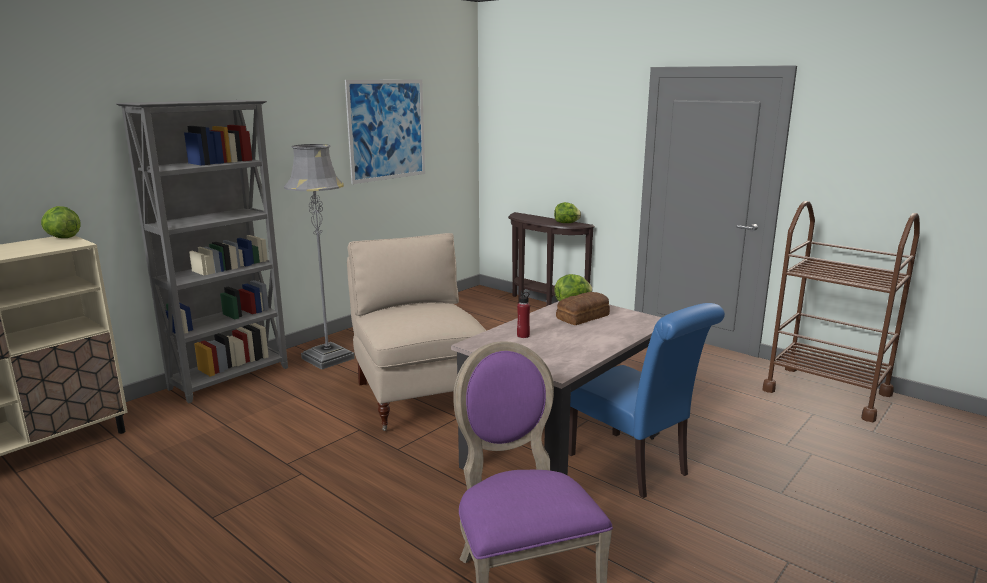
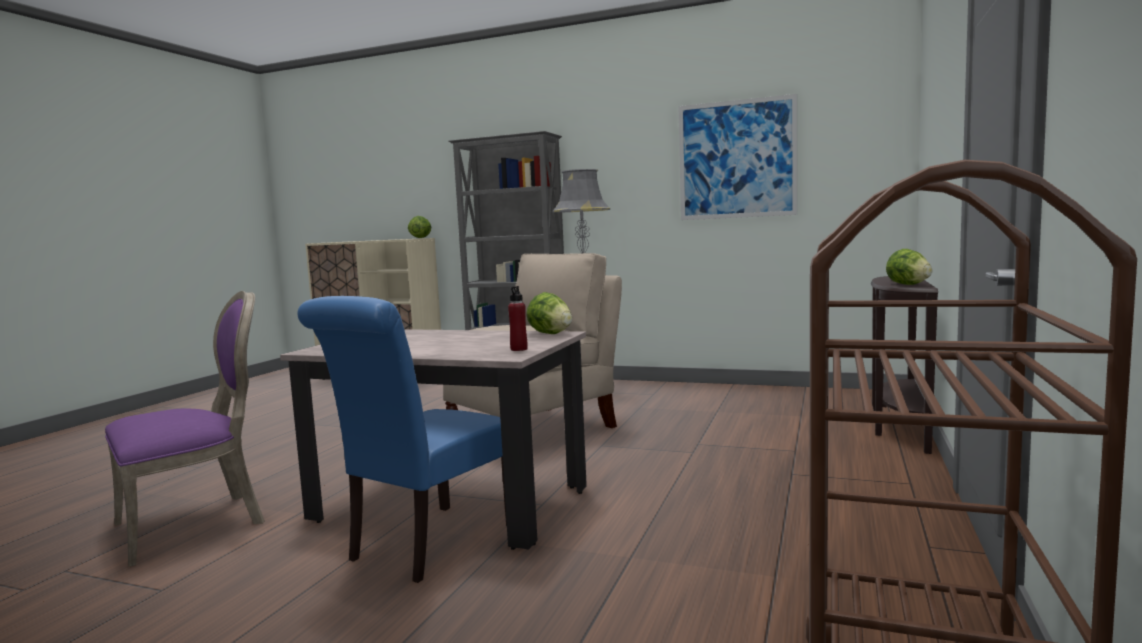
camera: 70 degrees right, 10 degrees down
(523, 335) = (417, 336): red bottle -> red bottle (519, 349)
(584, 317) = (498, 340): bread -> none

